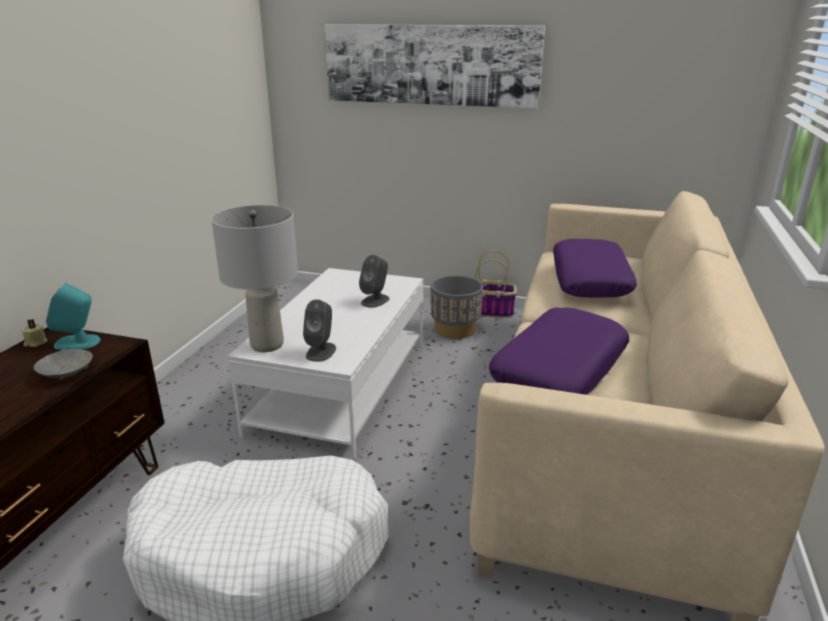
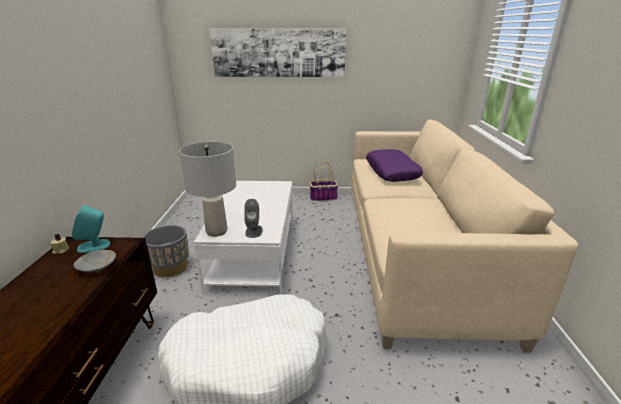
camera: 15 degrees left, 0 degrees up
(375, 300) = (270, 197): grey speaker -> none
(455, 329) = (307, 210): grey planter -> grey planter (170, 268)
(559, 369) = (405, 222): purple pillow -> none

